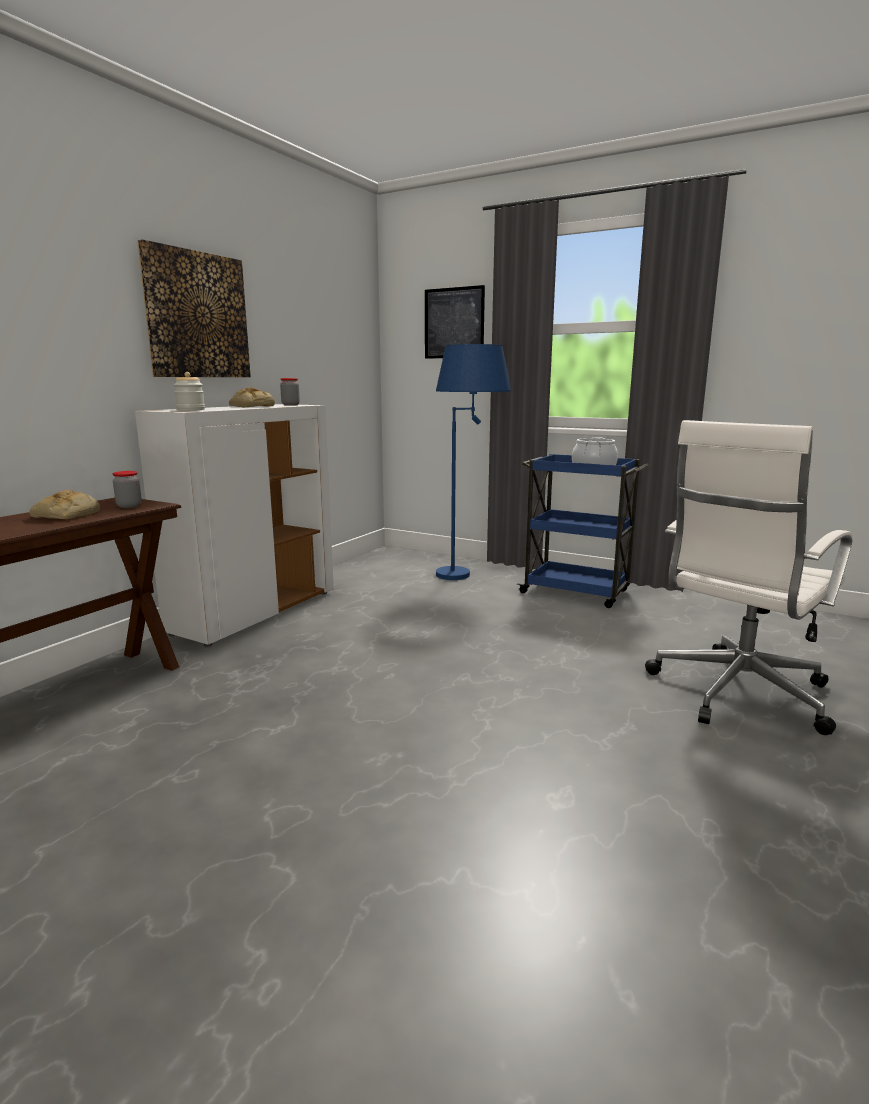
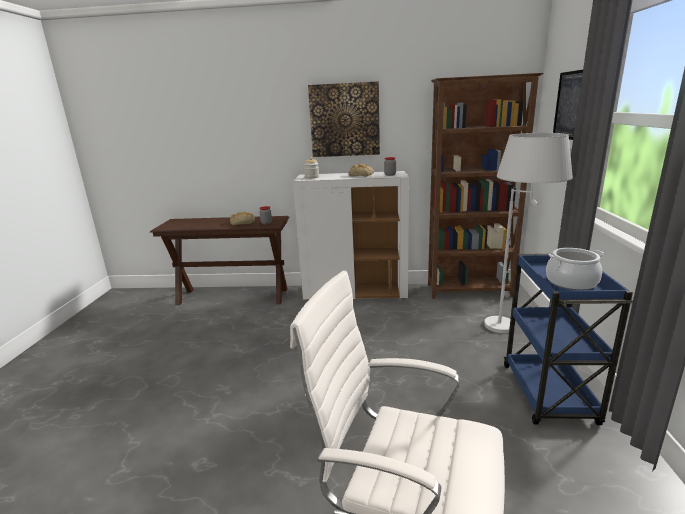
camera: 65 degrees right, 5 degrees up
(366, 564) = (470, 291): none -> brown bookcase
(470, 572) = (515, 331): blue floor lamp -> white floor lamp

